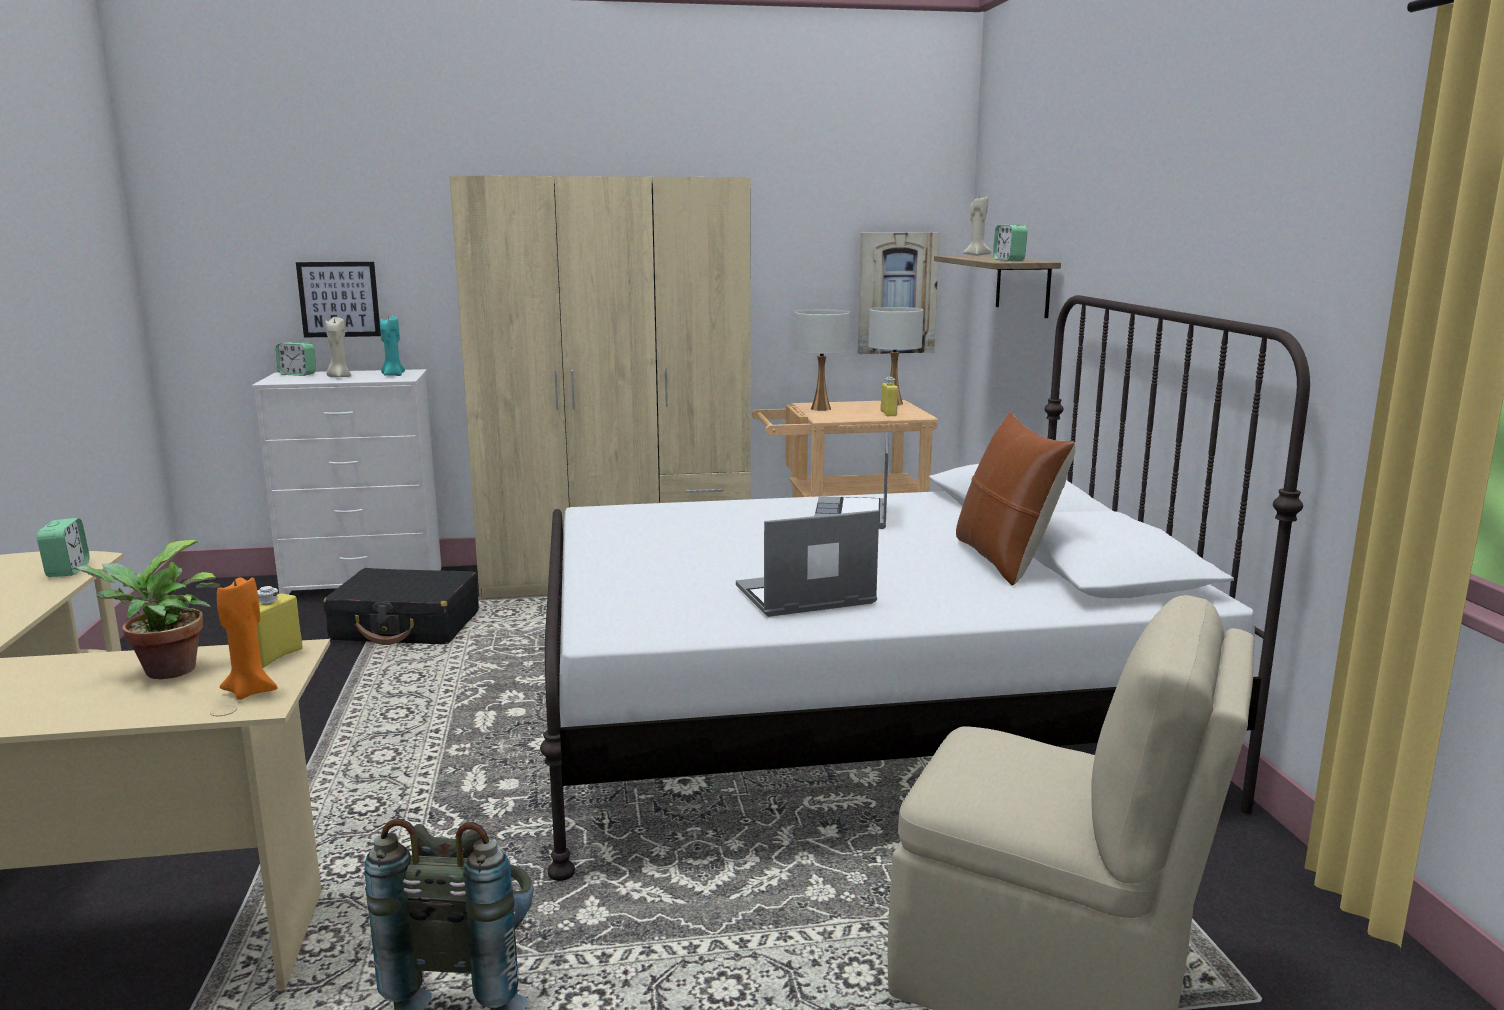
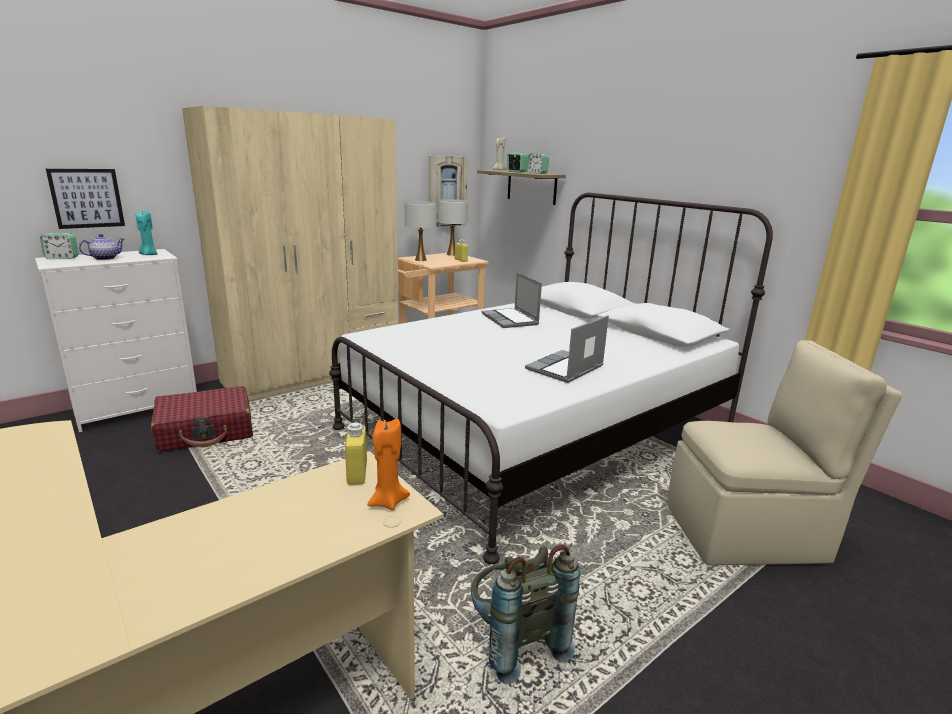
camera: 30 degrees left, 5 degrees up
(67, 570) = (42, 444): alarm clock -> alarm clock (516, 172)
(163, 672) = (292, 506): potted plant -> none
(339, 377) = (105, 258): beige candle -> teapot
(406, 626) = (206, 431): black suitcase -> red suitcase
(1005, 560) = (616, 334): brown pillow -> none

